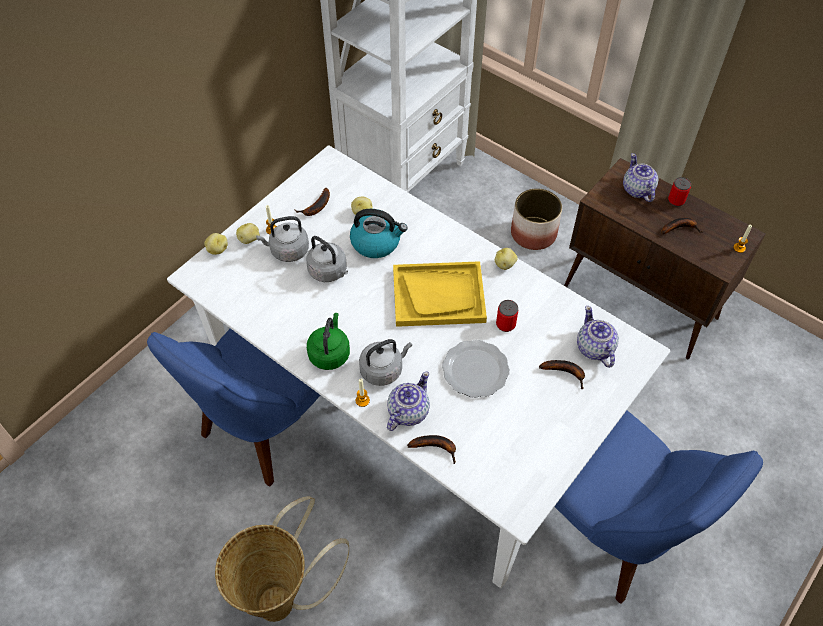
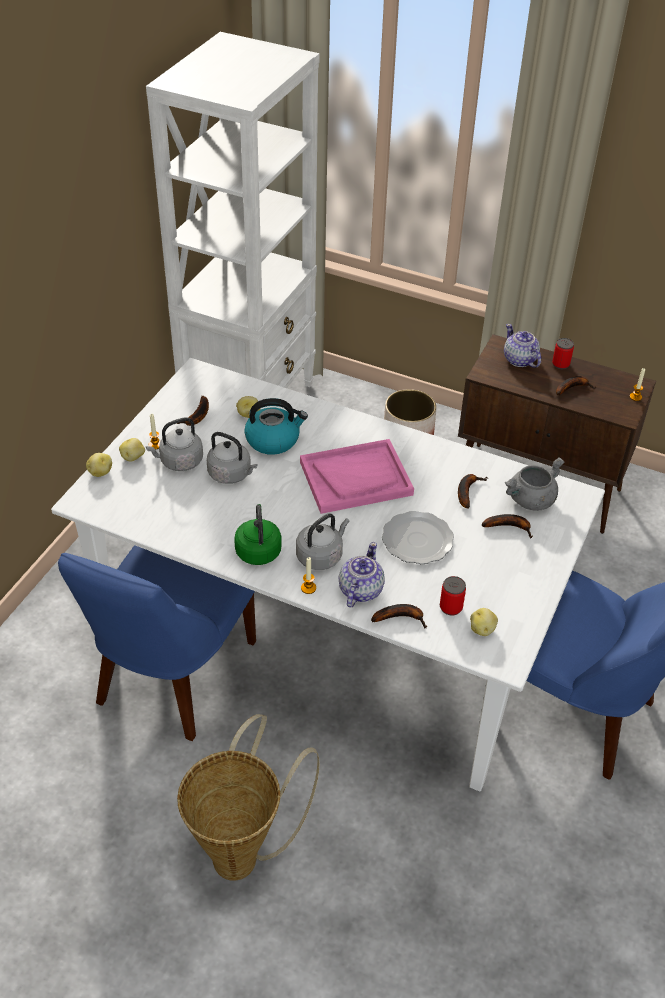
camera: 15 degrees left, 10 degrees down
(439, 295) = (356, 478): yellow tray -> pink tray
(505, 264) = (414, 439): potato -> potato (482, 629)
(505, 324) = (434, 493): can -> can (451, 607)
(537, 327) = (467, 491): none -> banana
(594, 348) = (530, 500): teapot -> grey cooking pot

